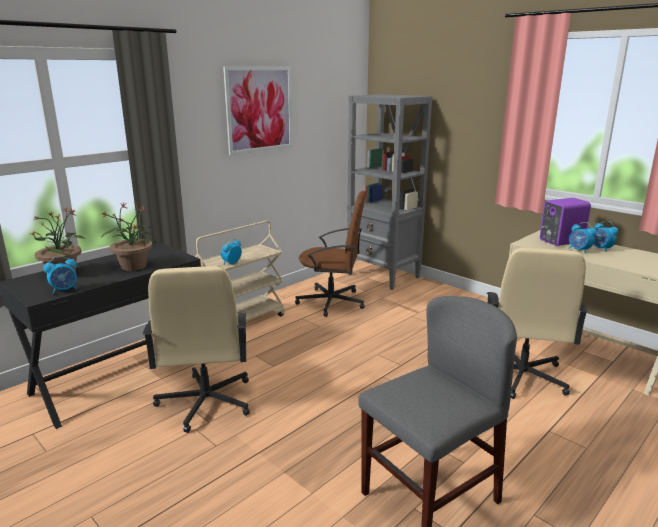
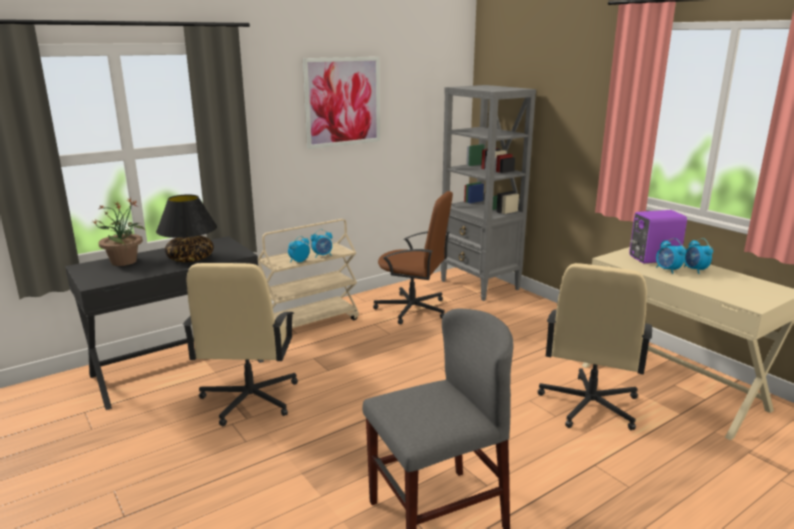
camera: 10 degrees right, 0 degrees up
(64, 290) = (119, 278): alarm clock -> alarm clock (322, 255)
(133, 266) = (191, 258): potted plant -> black table lamp

